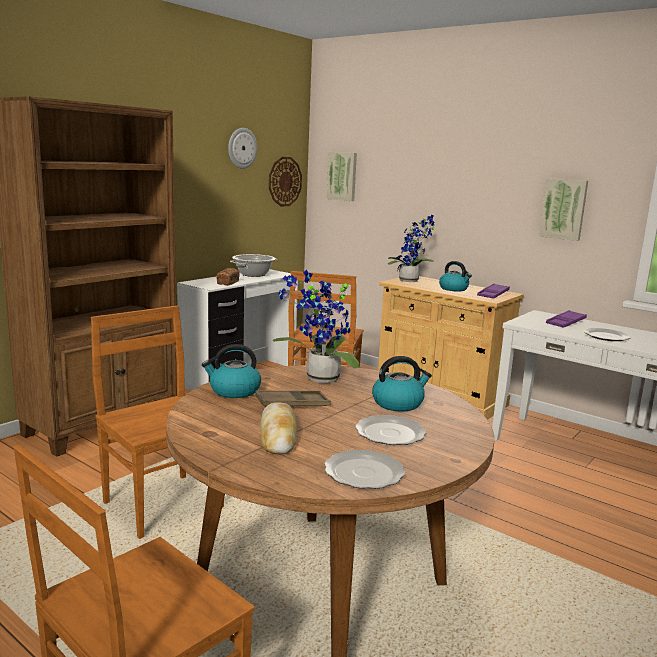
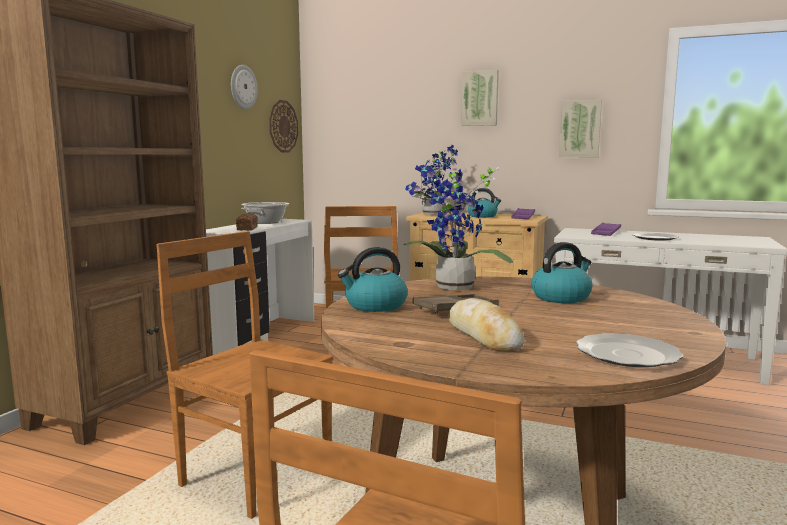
camera: 15 degrees left, 5 degrees down
(342, 176) = (343, 119): picture -> picture (480, 98)
(389, 433) = (593, 320): plate -> none

